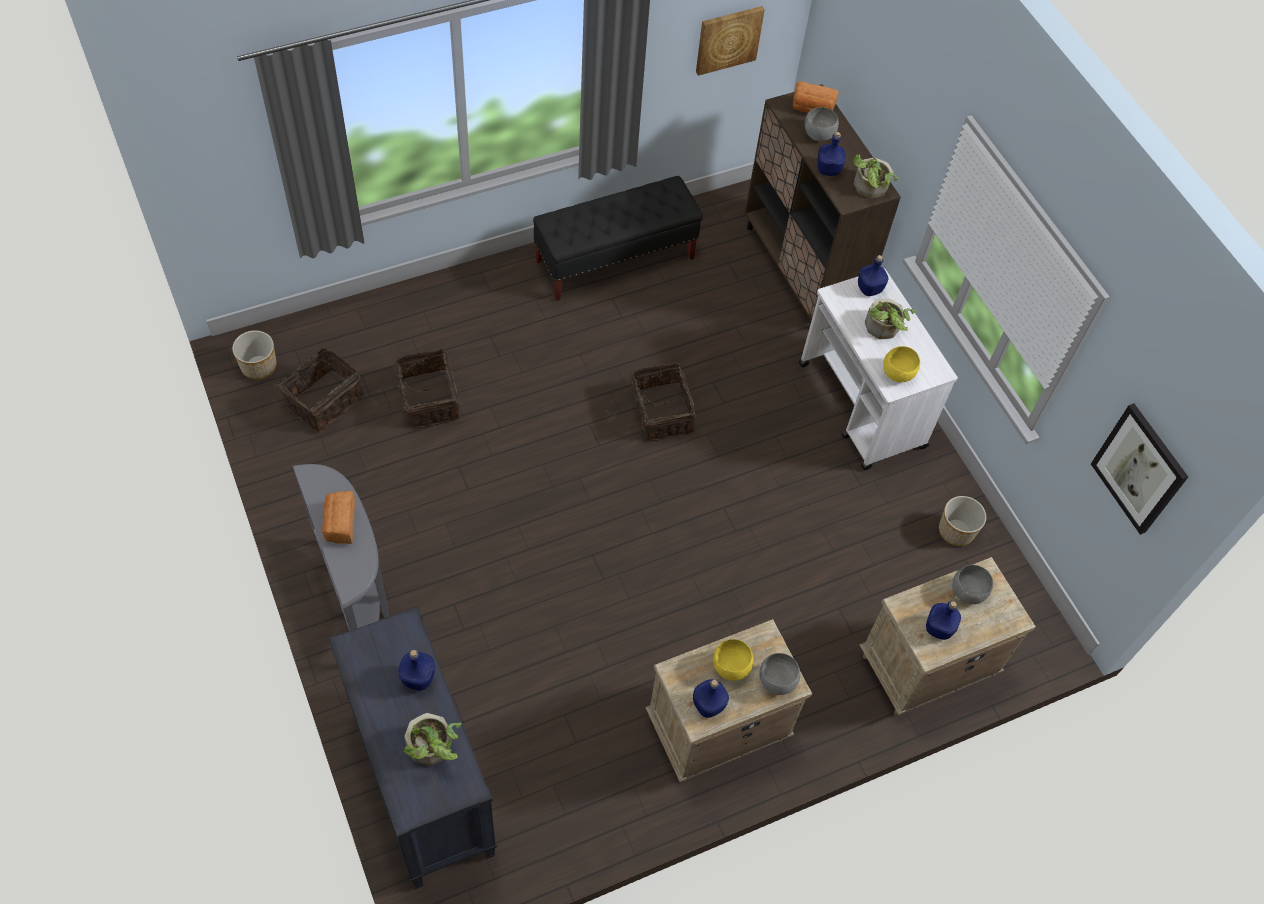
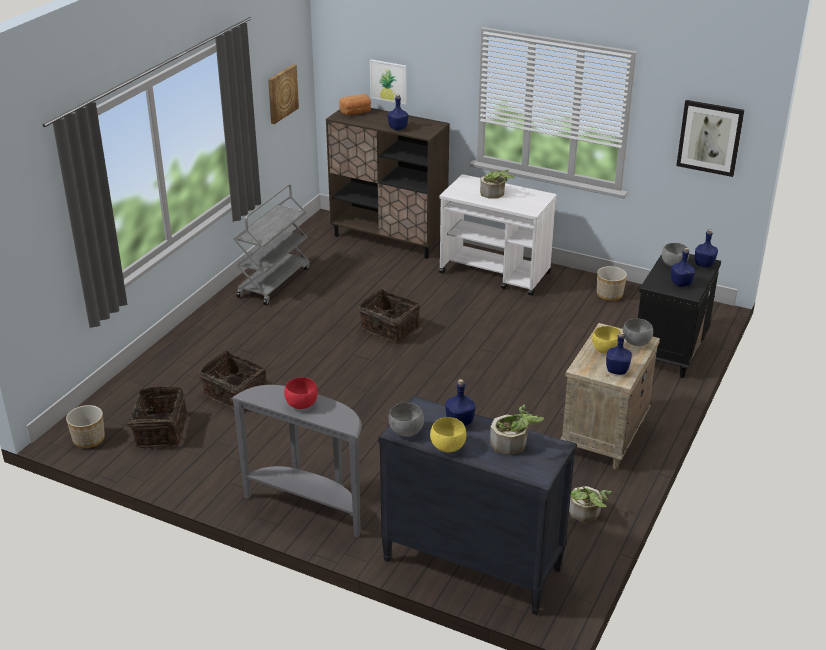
camera: 35 degrees left, 25 degrees down
(340, 524) = (301, 404): bread -> red bowl
(615, 260) = (274, 282): black bench -> grey cart
(818, 135) = (373, 119): grey bowl -> grey bowl (405, 432)
(867, 93) = (388, 81): none -> picture
(869, 189) = (429, 126): potted plant -> potted plant (586, 514)
(869, 289) = (465, 184): blue bottle -> blue bottle (704, 264)
(898, 373) = (525, 205): yellow bowl -> yellow bowl (447, 446)
(925, 667) = (669, 352): beige nightstand -> black nightstand

